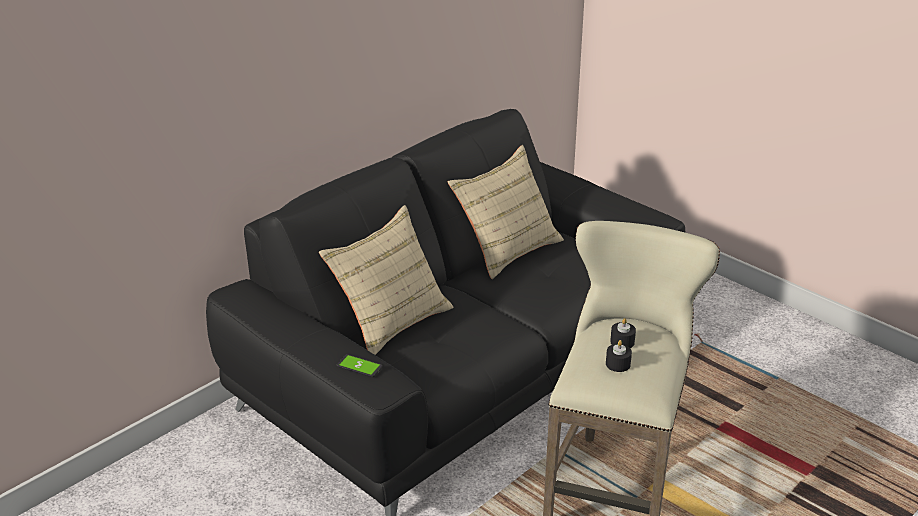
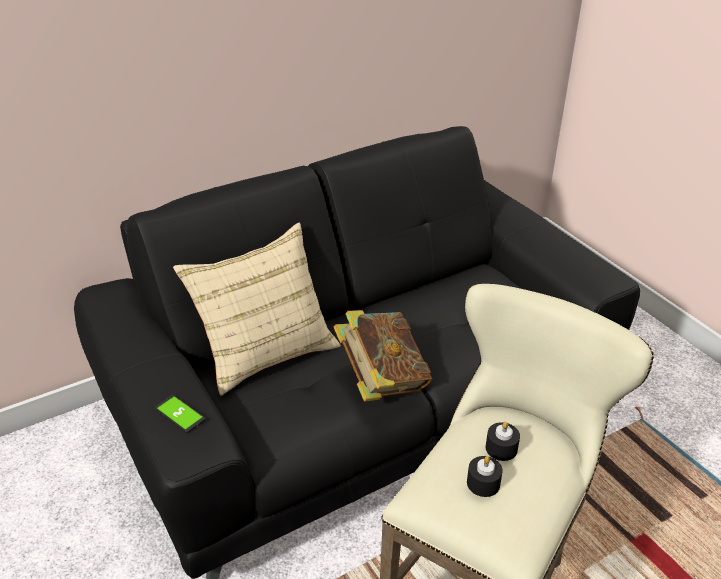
camera: 15 degrees right, 5 degrees up
(499, 326) = (382, 380): none -> book
(507, 249) = (429, 283): beige pillow -> none

